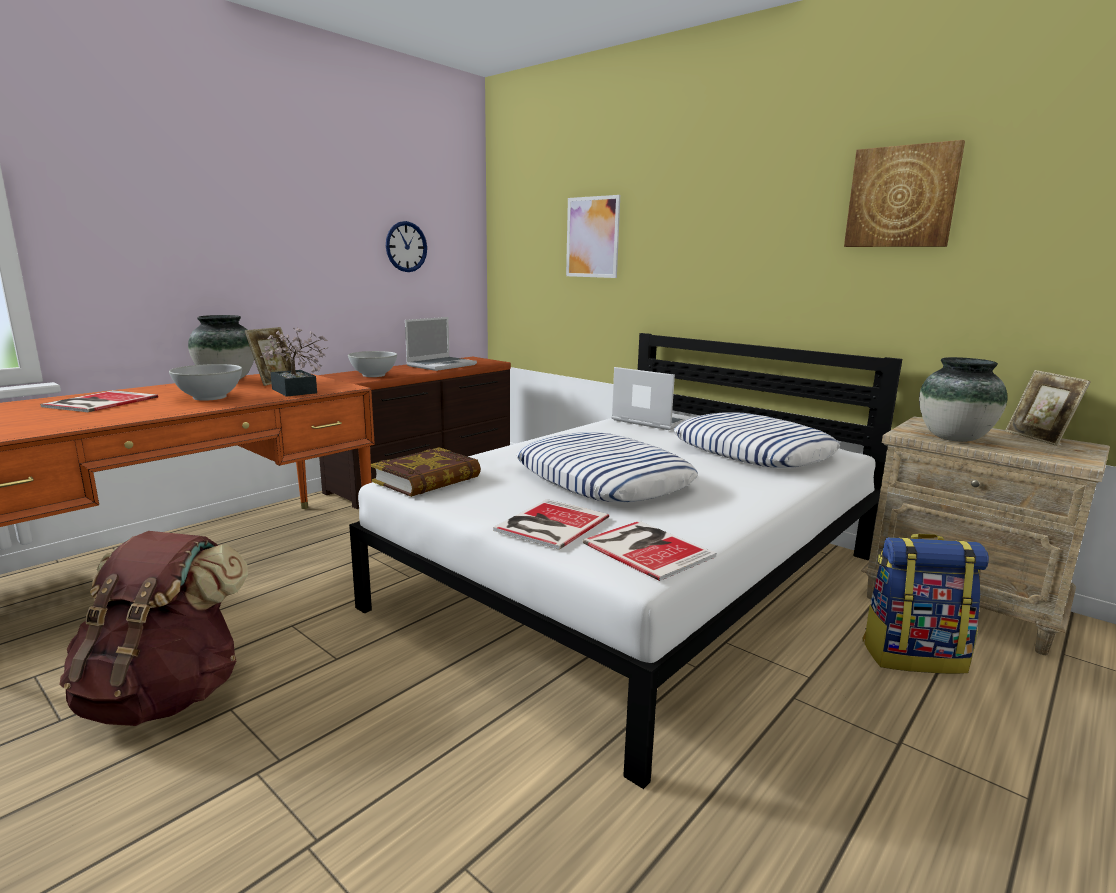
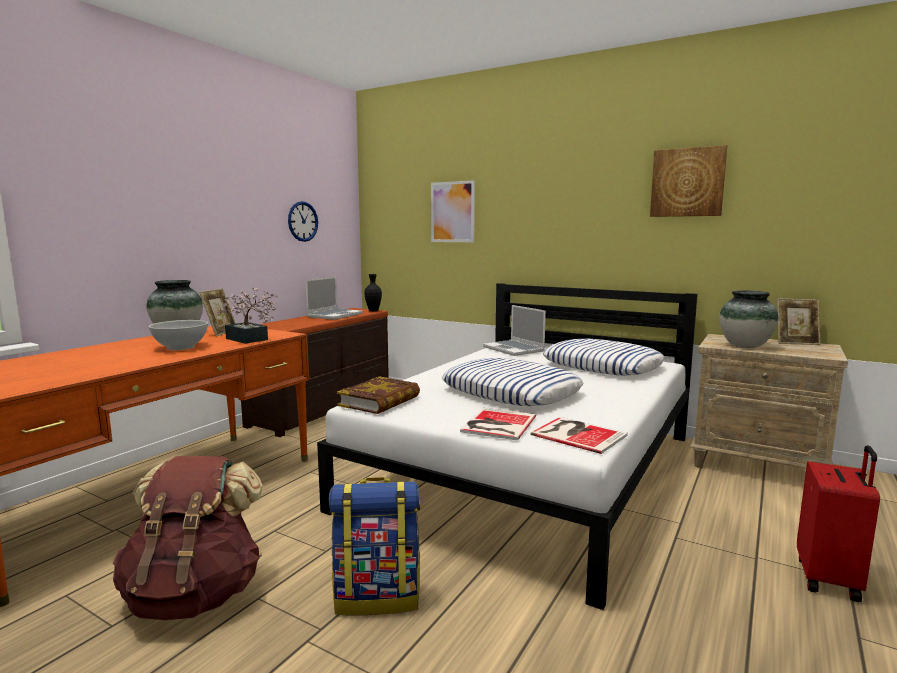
camera: 10 degrees left, 5 degrees down
(98, 402) = (86, 356): book -> none
(373, 375) = (287, 325): white bowl -> none
(493, 361) = (373, 310): none -> black vase
(650, 421) = (514, 349): laptop -> laptop turned 150 degrees counterclockwise
(913, 656) = (741, 501): backpack -> backpack (378, 596)
(1000, 792) = (829, 579): none -> red suitcase
(1038, 438) = (796, 343): picture frame -> picture frame turned 60 degrees counterclockwise

